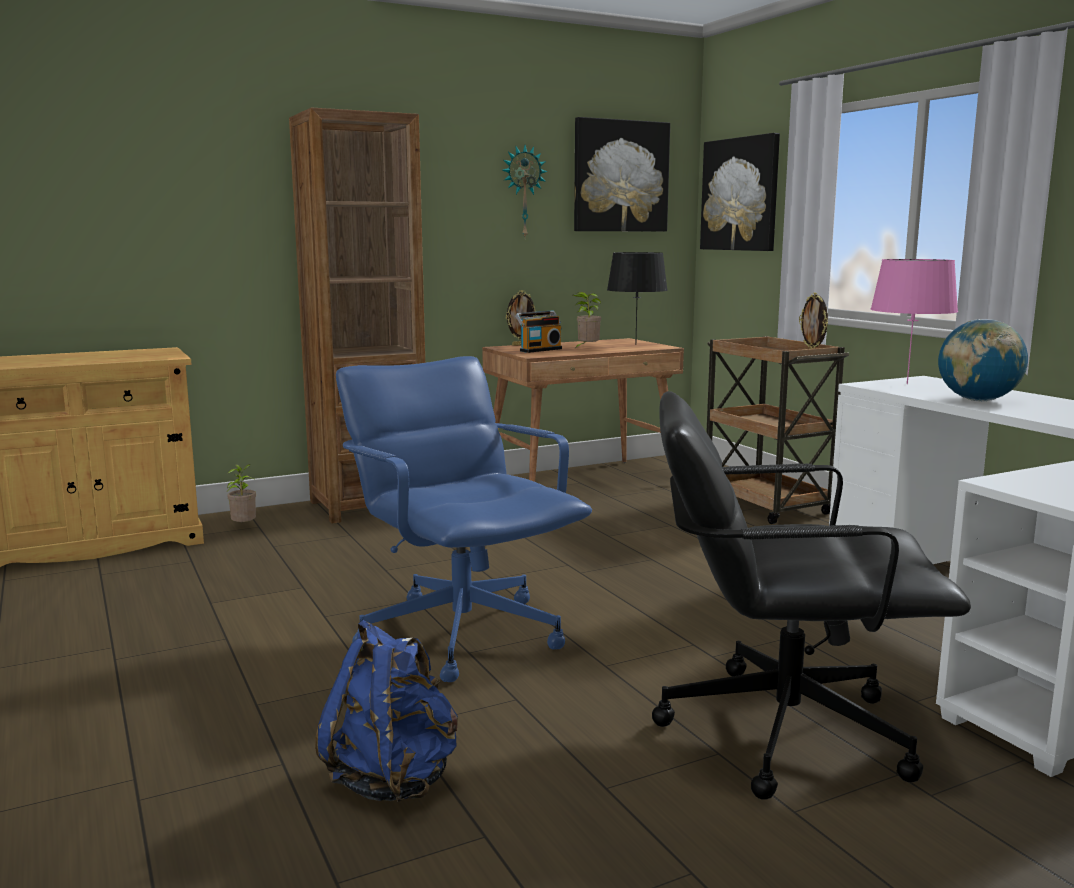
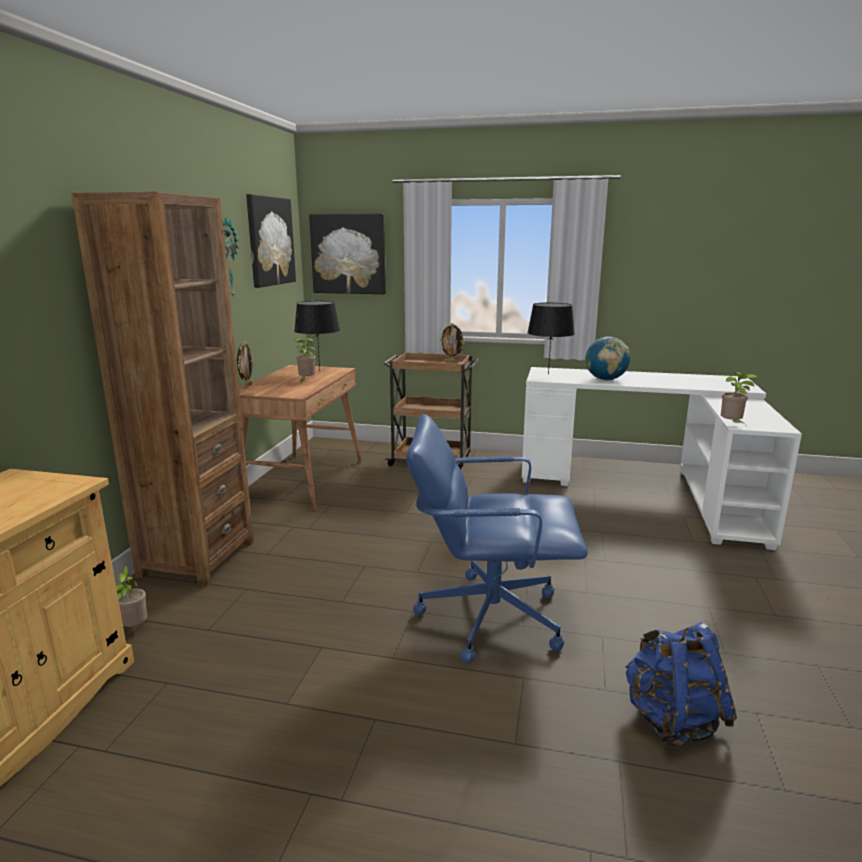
camera: 50 degrees left, 5 degrees up
(539, 350) = (279, 388): radio -> none
(781, 729) = (697, 581): black office chair -> none
(907, 384) = (548, 374): pink table lamp -> black table lamp
(987, 478) = (732, 425): none -> potted plant

